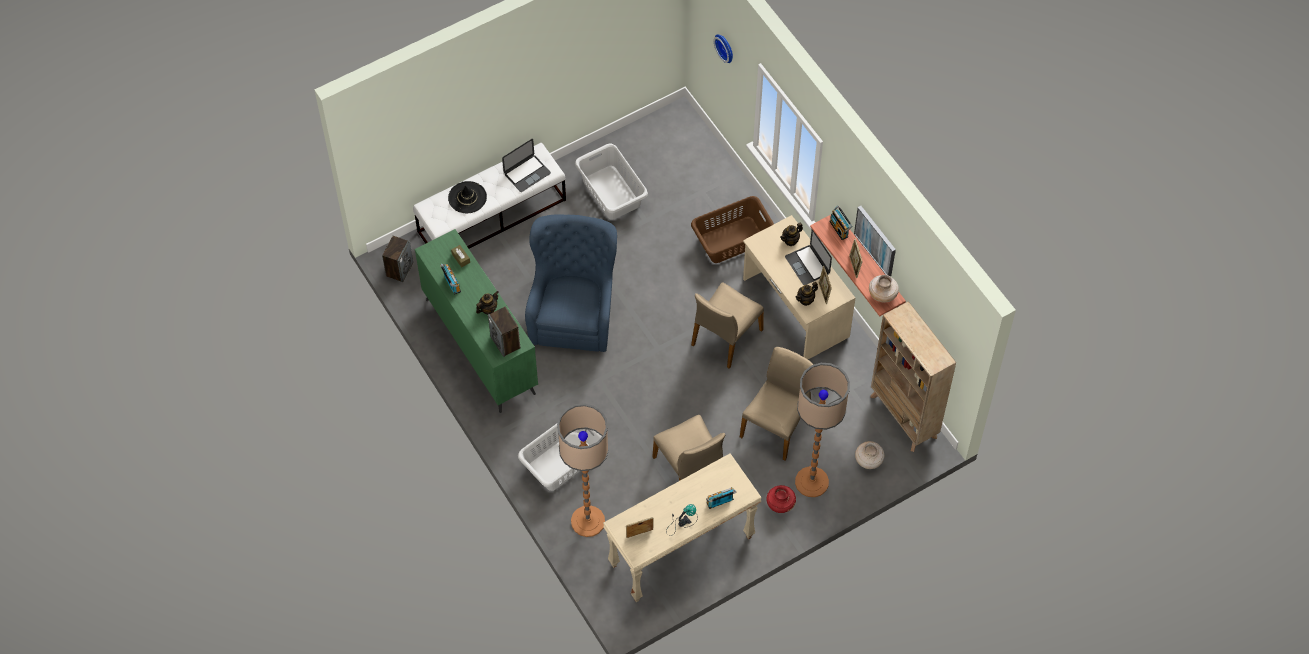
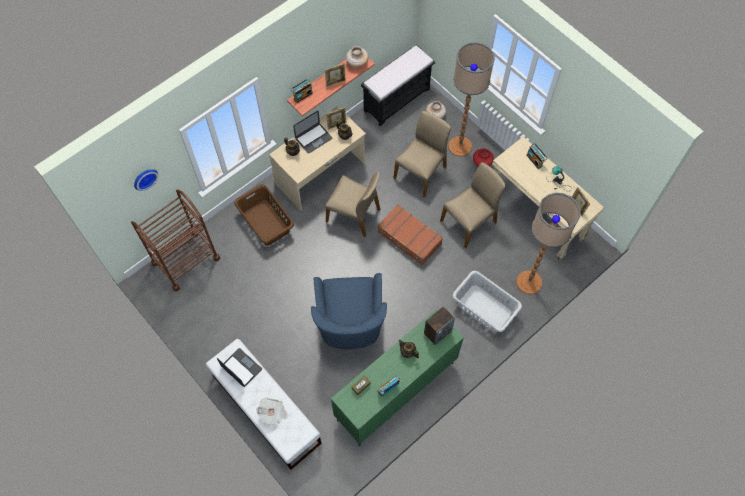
camera: 100 degrees left, 5 degrees up
(399, 269) = (332, 476): speaker -> none
(467, 197) = (273, 413): black hat -> newspaper
(574, 311) = (350, 325): blue armchair -> blue armchair turned 90 degrees counterclockwise
(611, 192) = (230, 317): grey laundry basket -> none
(679, 394) = (409, 238): none -> brown suitcase
(695, 153) = (186, 260): none -> brown cart
(777, 426) = (421, 172): beige chair -> beige chair turned 105 degrees clockwise
(876, 240) = (325, 55): picture -> none
(903, 417) = (397, 99): beige bookcase -> black bench

